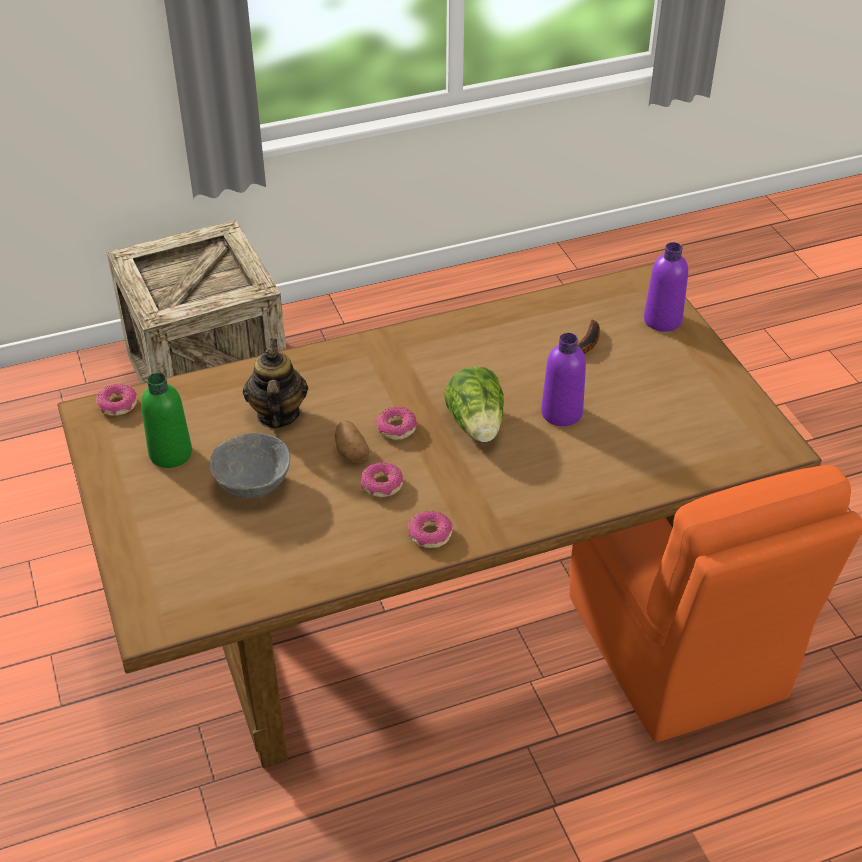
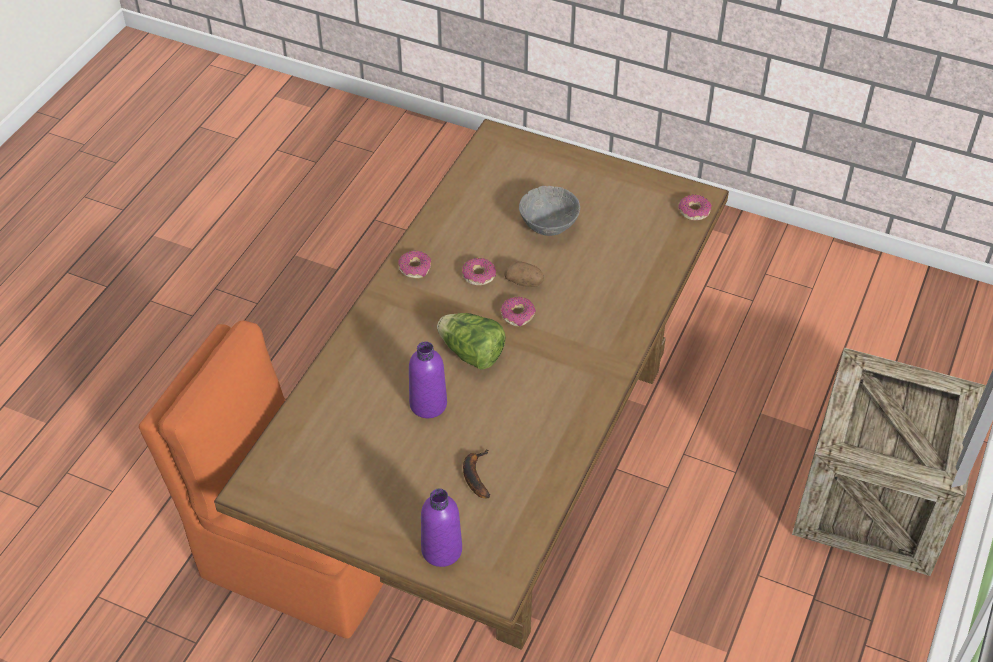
camera: 135 degrees right, 5 degrees up
(170, 453) = (619, 209): green bottle -> none
(277, 414) = (599, 272): teapot -> none

